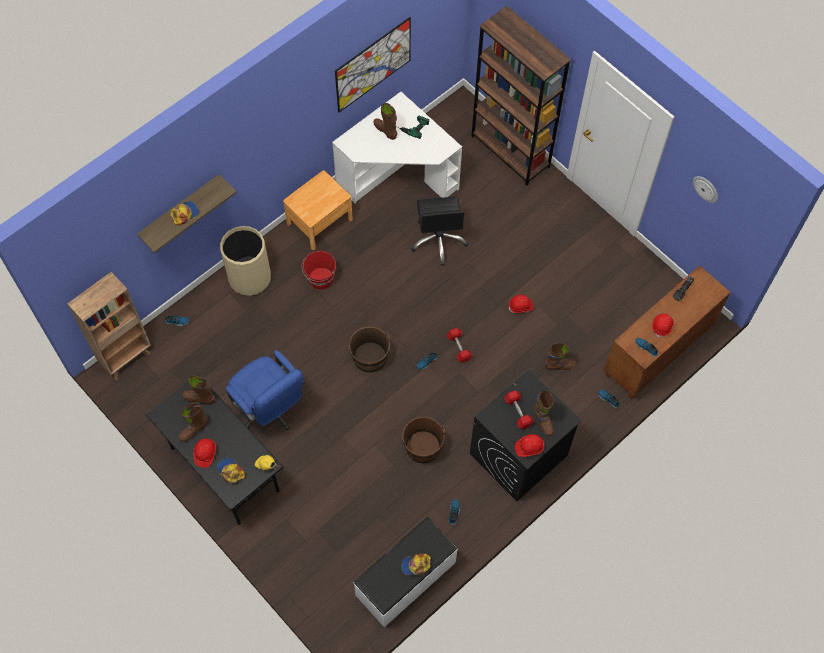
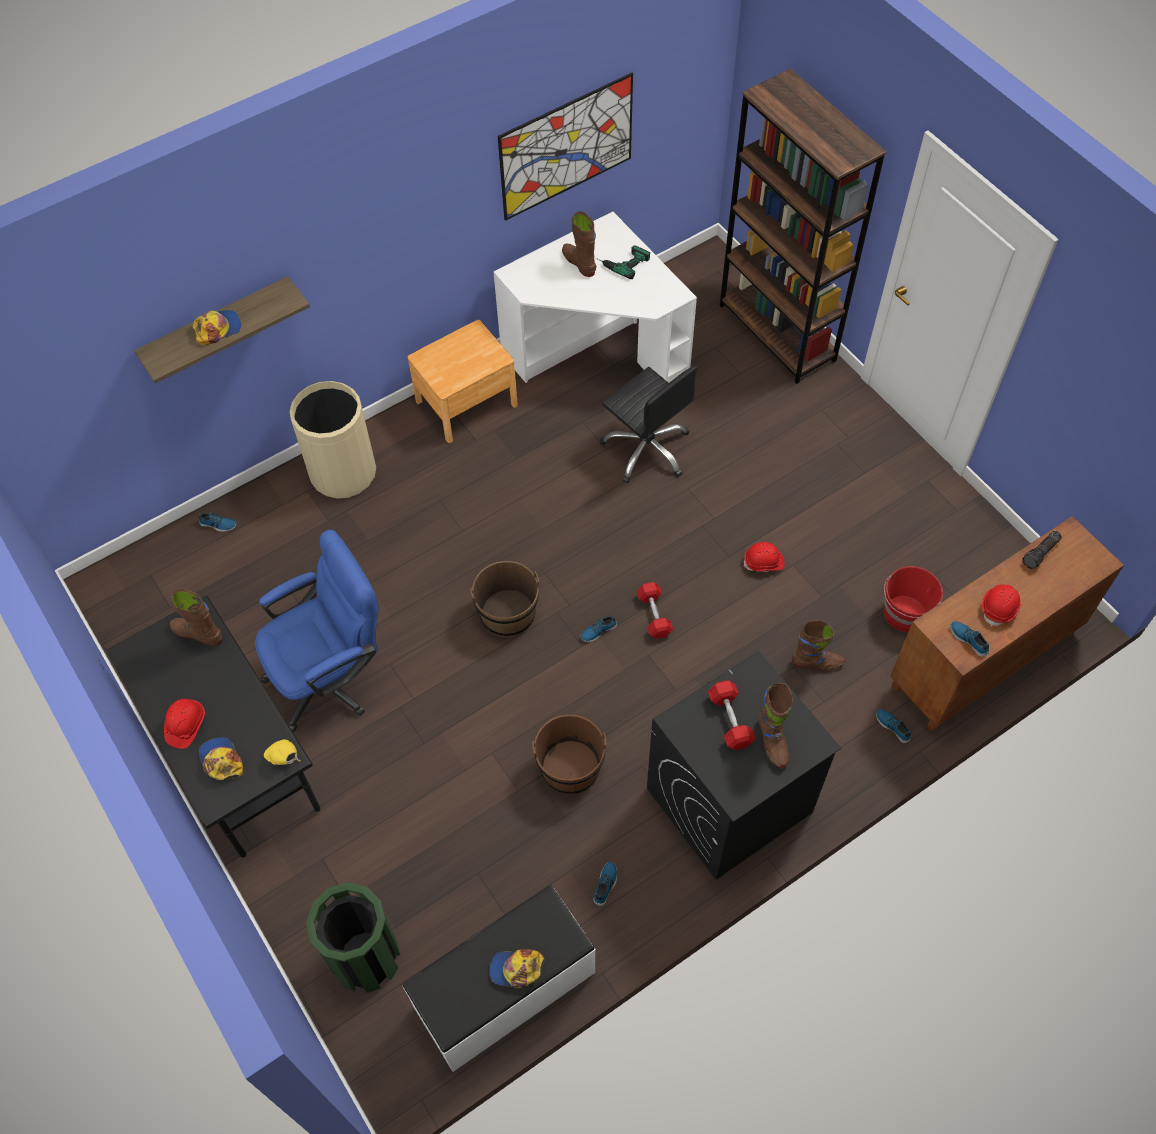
camera: 10 degrees right, 5 degrees down
(127, 357) = (128, 569): brown bookcase -> none
(193, 430) = (176, 684): brown boot -> none
(270, 409) = (332, 676): blue office chair -> blue office chair turned 90 degrees counterclockwise
(320, 279) = (452, 486): red bucket -> red bucket (904, 614)
(323, 572) = (365, 958): none -> green trash can
(439, 240) = (647, 448): black office chair -> black office chair turned 45 degrees counterclockwise
(529, 447) = (741, 783): red hard hat -> none
(706, 188) = (1100, 376): wall clock -> none

